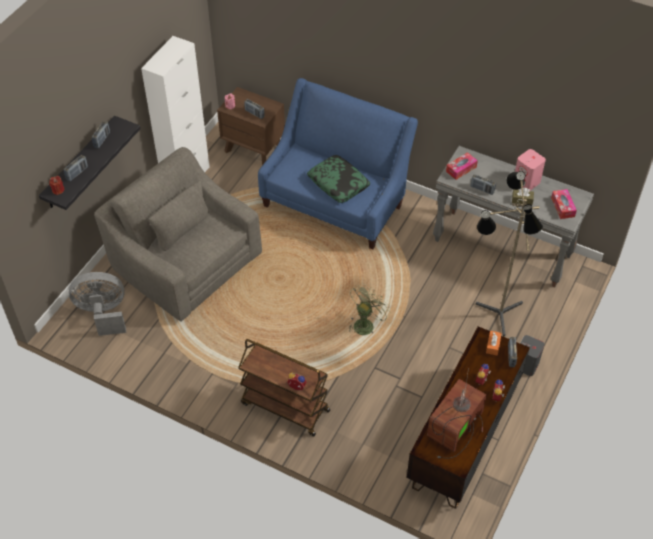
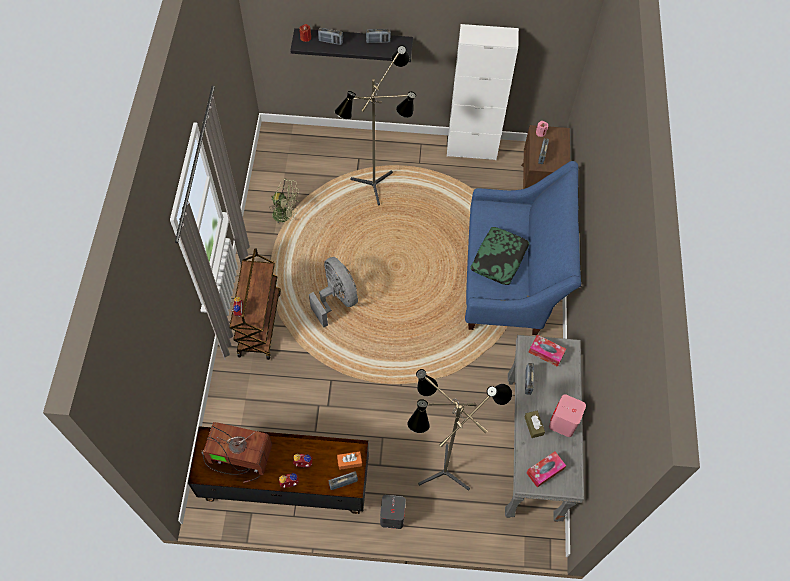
camera: 65 degrees right, 10 degrees up
(103, 314) = (297, 154): grey fan -> grey fan (336, 299)
(185, 263) = (377, 188): grey armchair -> floor lamp
(365, 323) = (377, 355): green fan -> green fan (286, 215)

